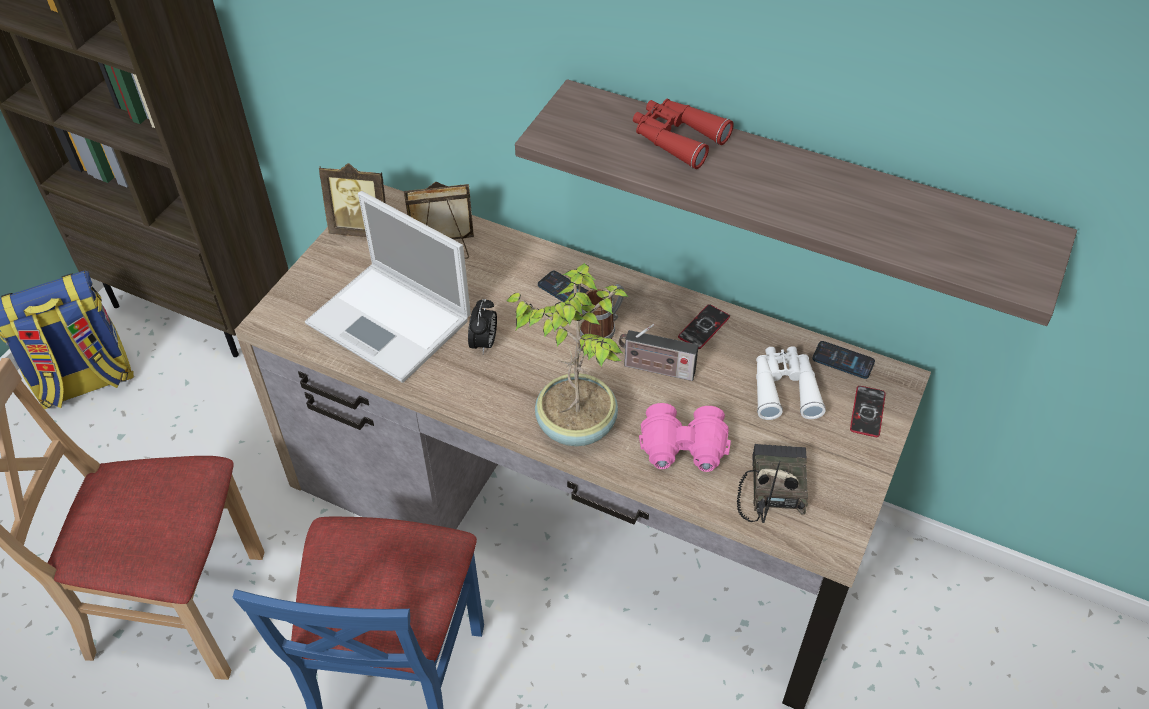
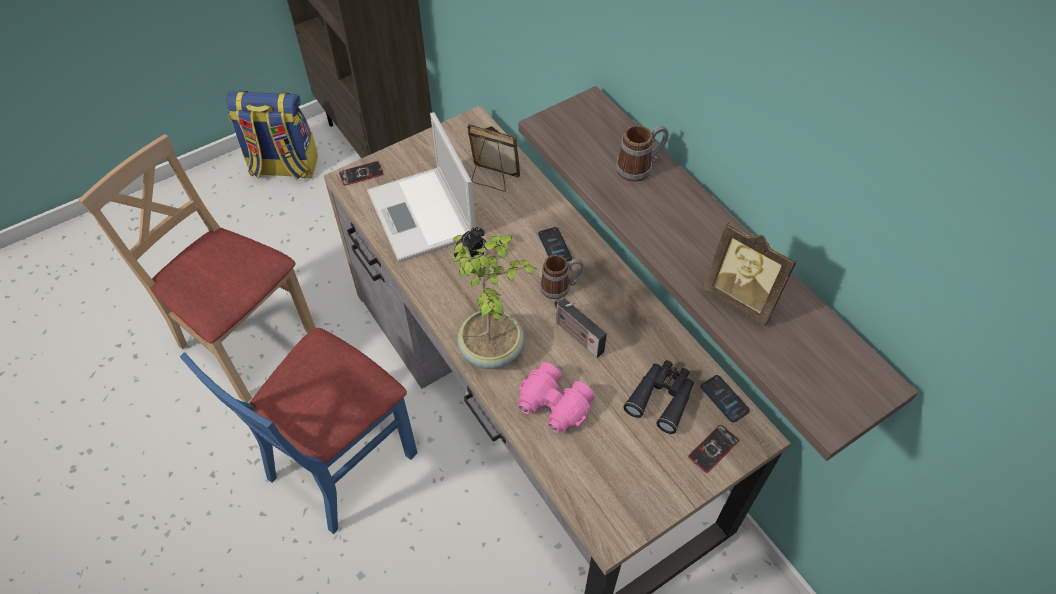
camera: 30 degrees right, 5 degrees up
(363, 229) = (450, 139): picture frame -> picture frame (741, 298)
(677, 138) = (640, 167): red binoculars -> mug
(704, 327) = (635, 321): phone -> phone (361, 174)
(771, 487) = (595, 468): radio -> none
(784, 388) = (661, 398): white binoculars -> black binoculars

